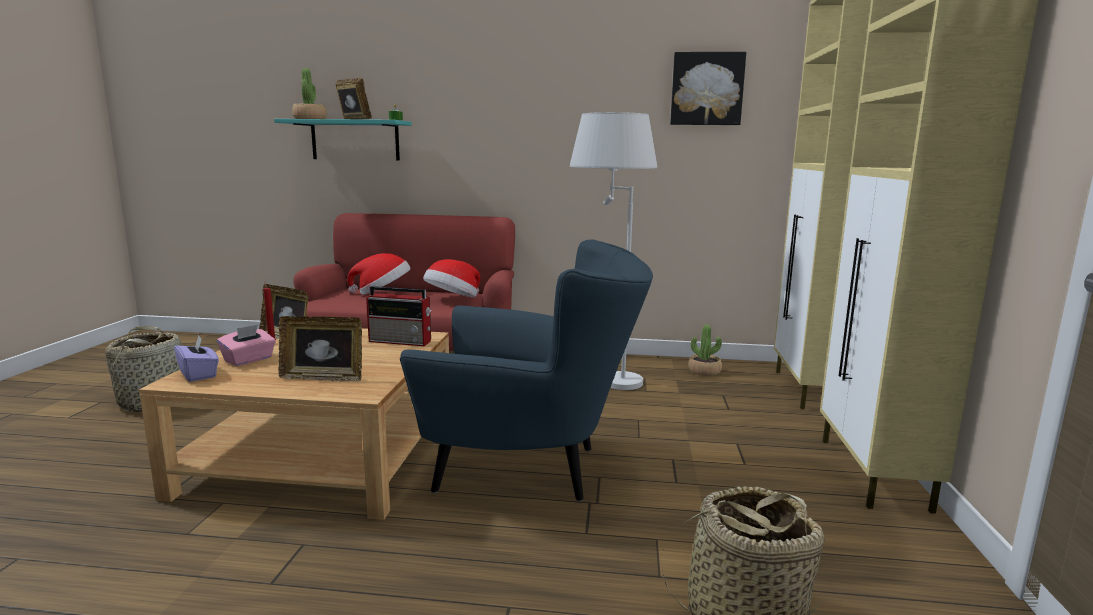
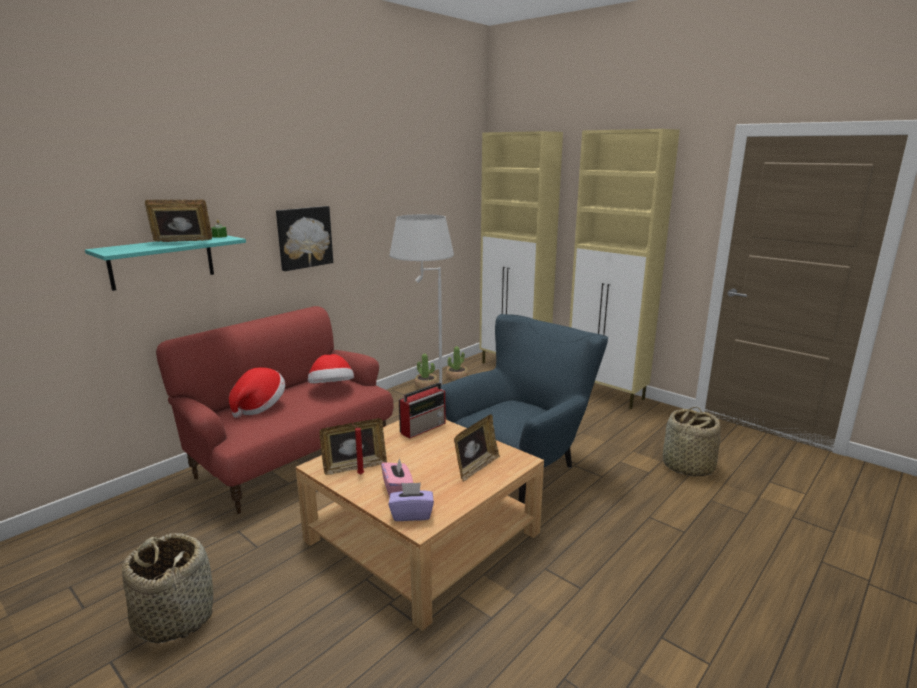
camera: 55 degrees left, 5 degrees up
(310, 119) = (130, 248): potted plant -> potted plant (426, 386)
(706, 89) = (427, 186): picture -> picture (304, 237)

